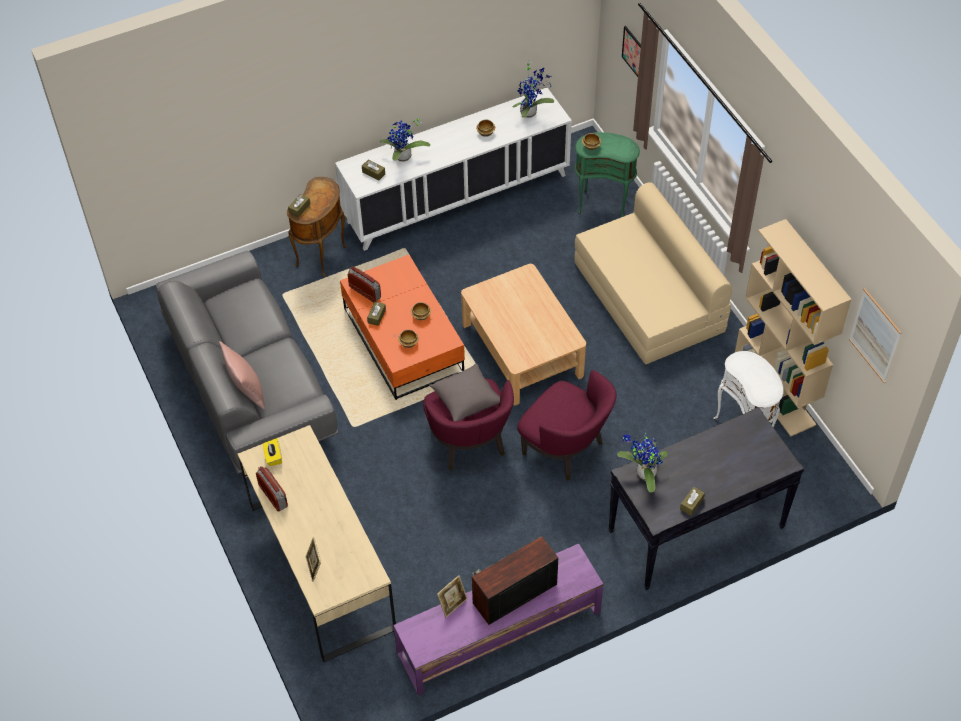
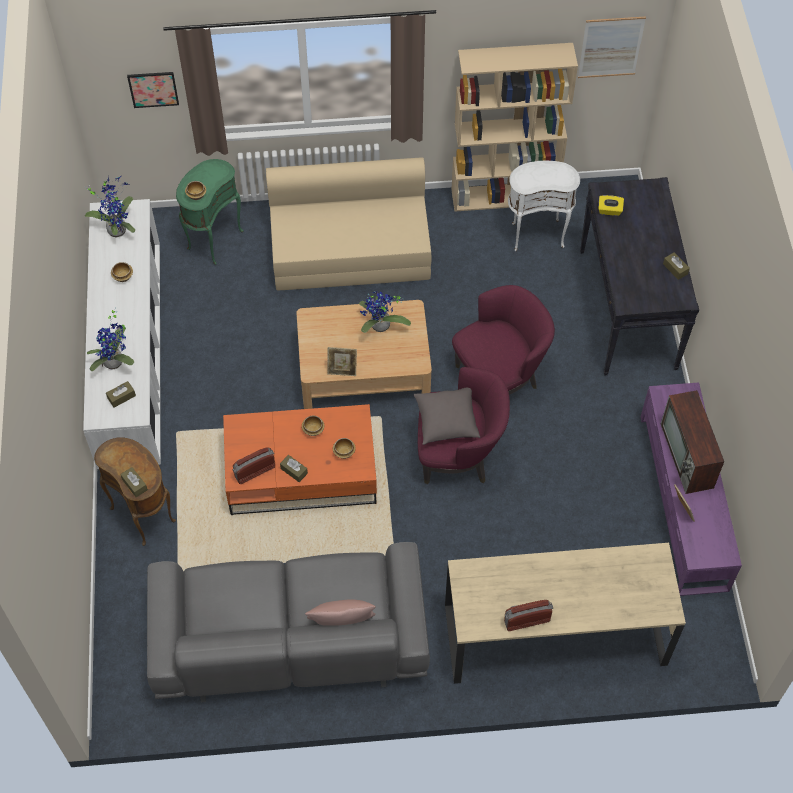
camera: 70 degrees left, 5 degrees up
(273, 457) = (476, 607): yellow tissue box -> yellow tissue box (609, 210)
(314, 568) = (630, 606): picture frame -> picture frame (342, 370)
(643, 474) = (629, 292): potted plant -> potted plant (380, 327)

